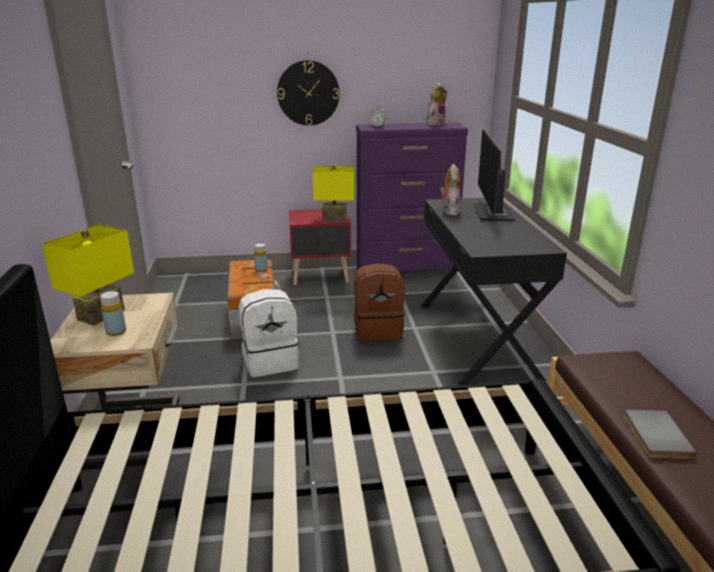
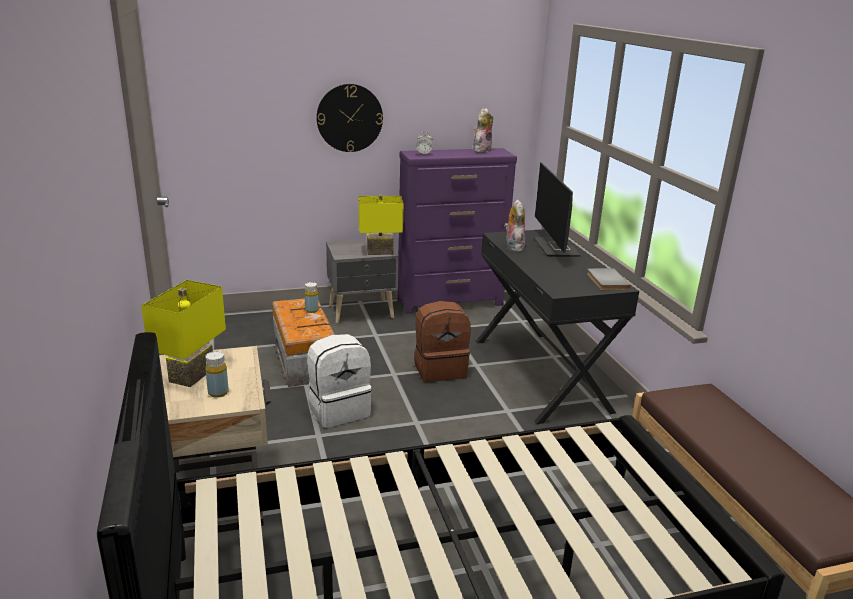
camera: 10 degrees left, 0 degrees up
(321, 276) = (362, 312): red nightstand -> grey nightstand
(654, 436) = (744, 463): grey book -> grey book (605, 281)

